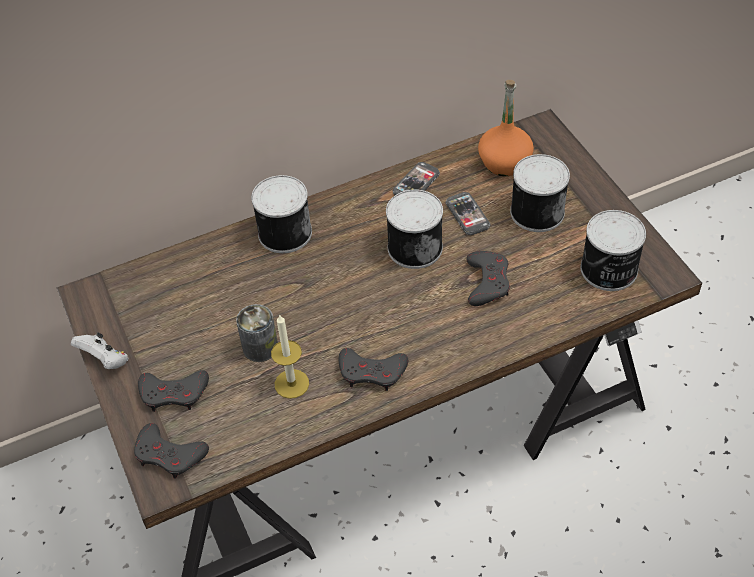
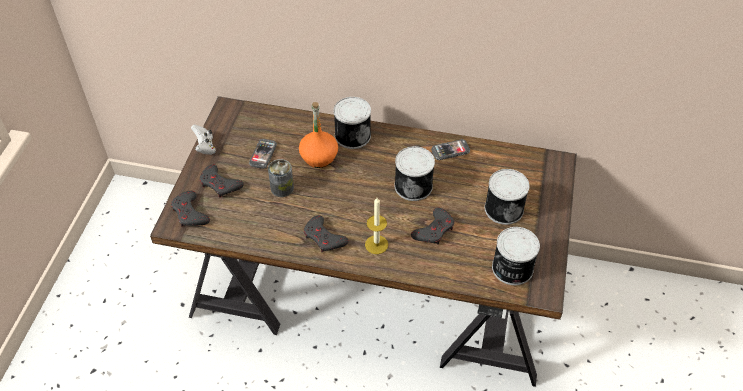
camera: 35 degrees right, 0 degrees up
(291, 384) = (279, 217): candle -> candle (376, 244)
(467, 215) = (461, 186): phone -> phone (263, 154)
(504, 162) = (514, 168): orange bottle -> orange bottle (319, 157)

